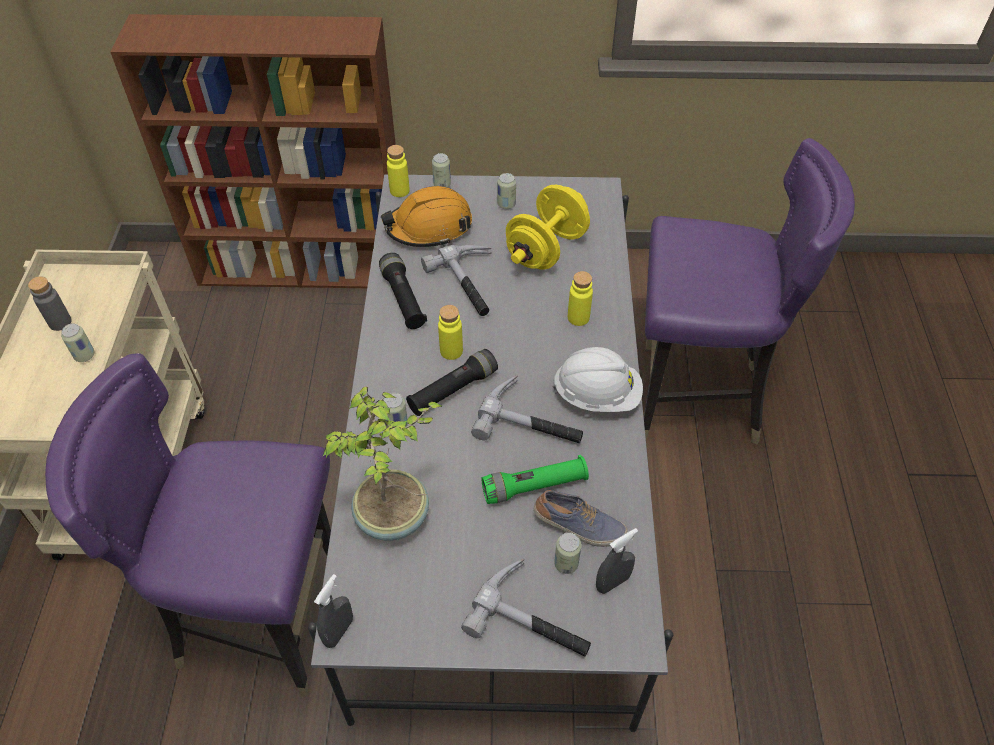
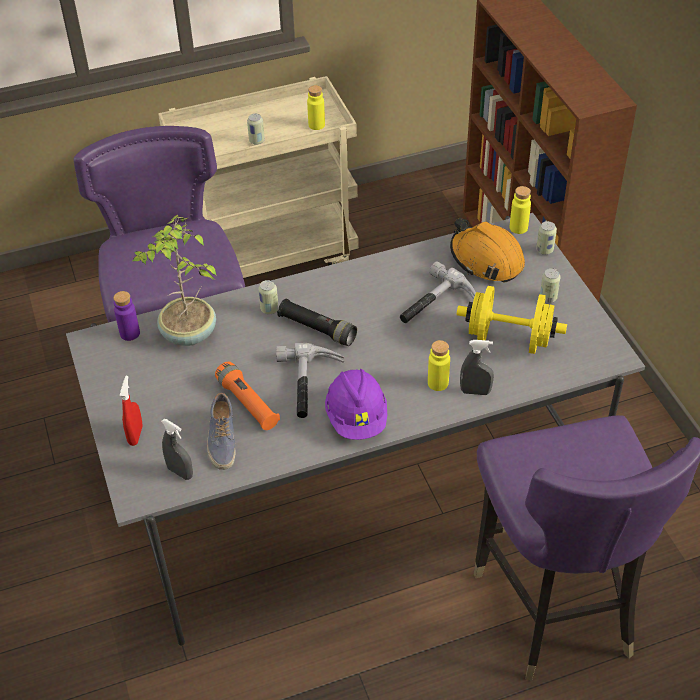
camera: 70 degrees right, 5 degrees down
(60, 322) = (278, 118): grey bottle -> none
(339, 631) = (92, 338): grey spray bottle -> grey spray bottle (475, 391)
(355, 583) = (130, 333): none -> purple bottle
(403, 299) = (395, 271): black flashlight -> none
(451, 351) = (356, 316): yellow bottle -> yellow bottle (316, 125)
(534, 486) = (247, 403): green flashlight -> orange flashlight
(535, 618) = (135, 435): hammer -> red spray bottle
(566, 563) = (186, 440): can -> none
(597, 395) = (357, 418): white hard hat -> purple hard hat

